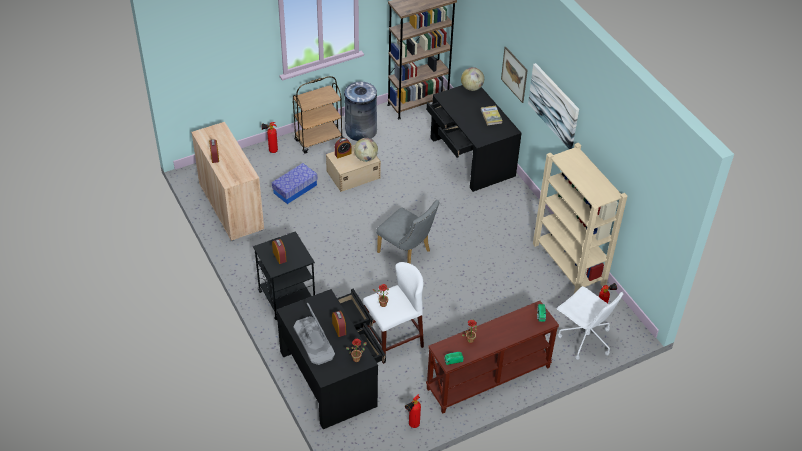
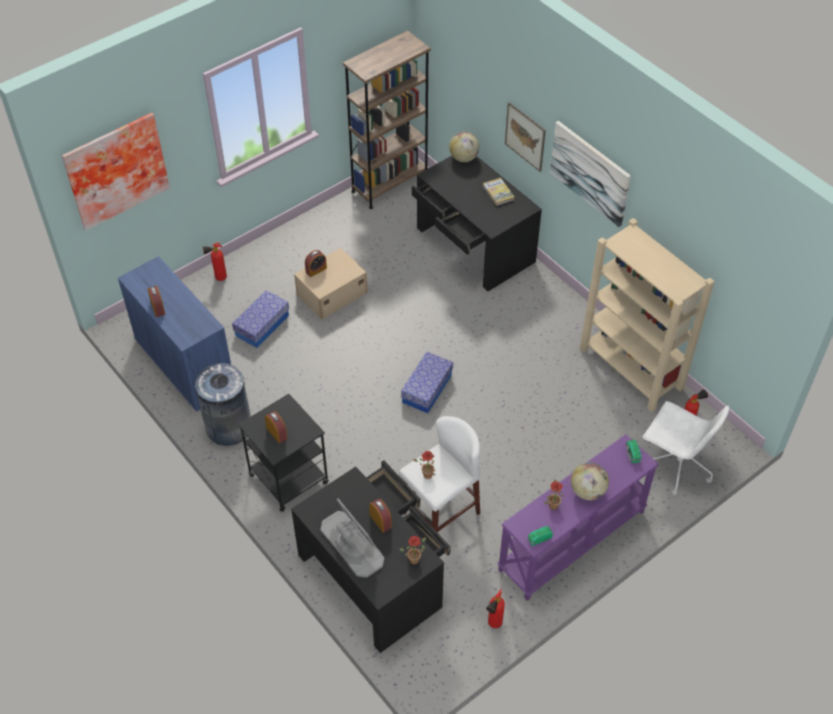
camera: 10 degrees left, 5 degrees up
(202, 51) = (115, 169): none -> picture
(231, 207) = (185, 364): beige cabinet -> blue cabinet
(319, 140) = (276, 254): brown cart -> none
(360, 131) = (326, 232): grey trash can -> grey trash can (228, 427)
(366, 158) = (347, 271): globe -> globe (587, 491)
(407, 253) = (427, 389): grey chair -> storage box
(488, 378) = (572, 541): brown console table -> purple console table

